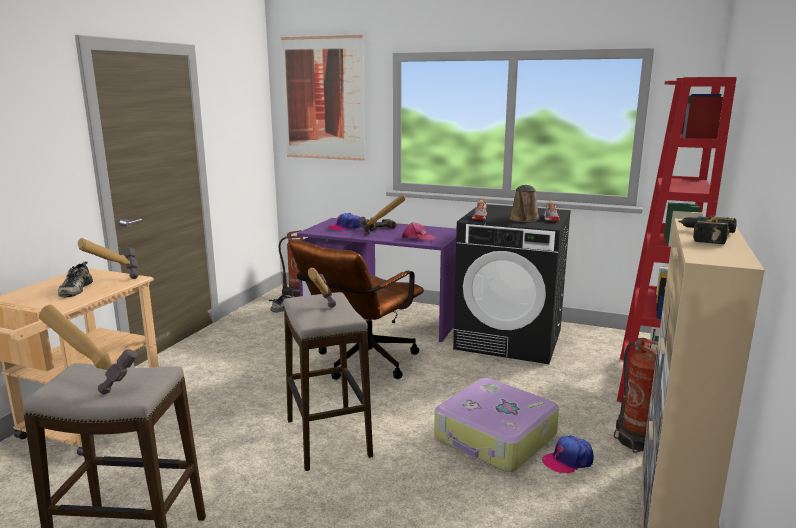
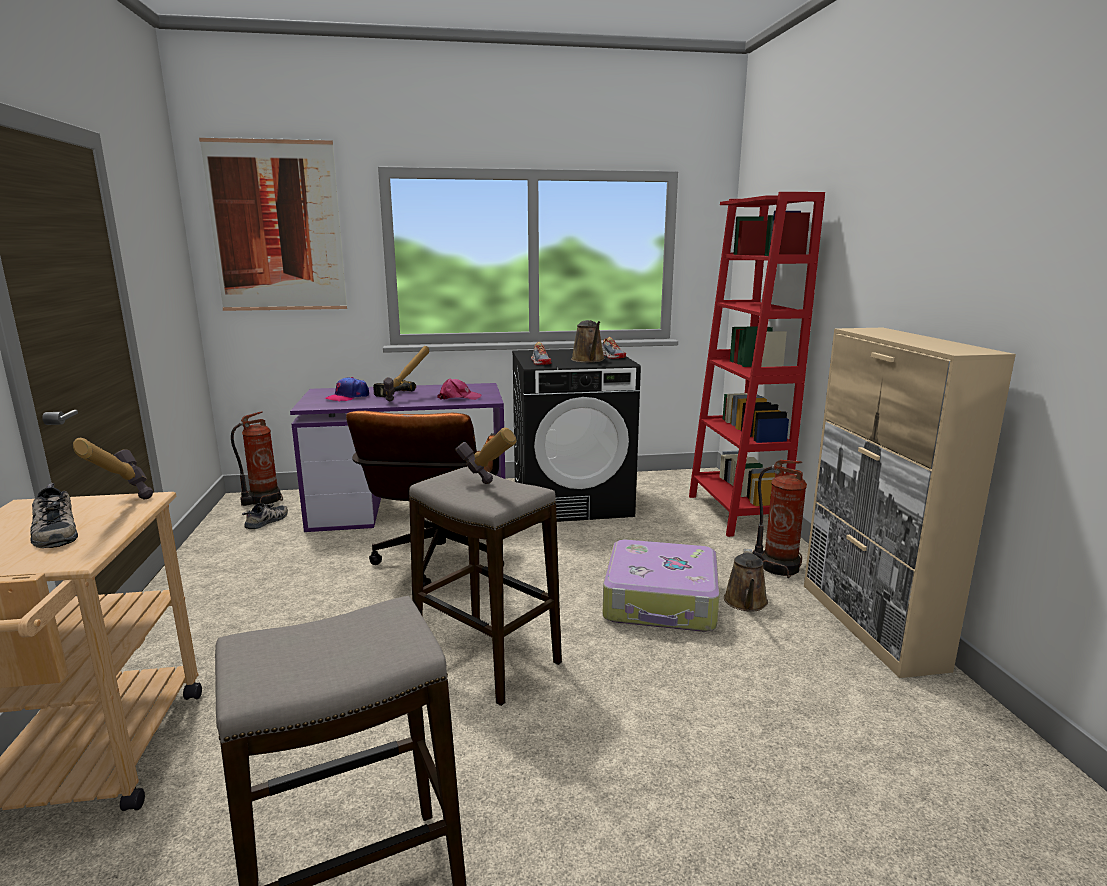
camera: 30 degrees left, 0 degrees up
(95, 382) = (306, 652): hammer -> none
(568, 460) = (746, 603): cap -> brown watering can
(702, 236) = (899, 337): power drill -> none

